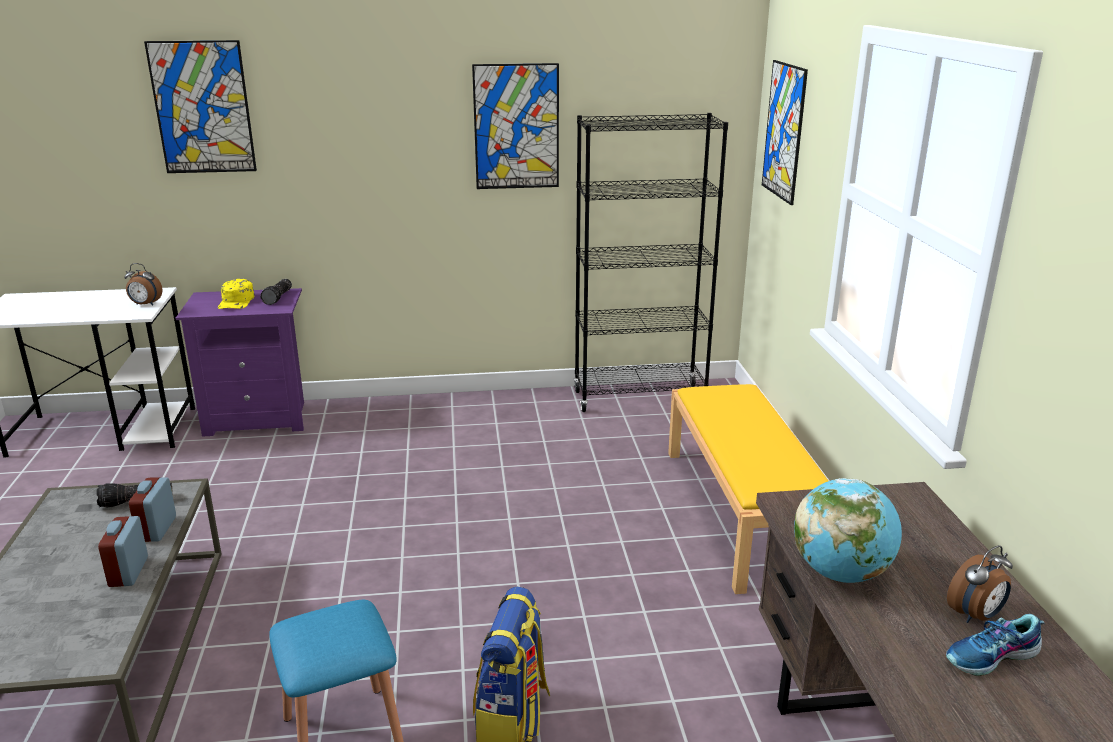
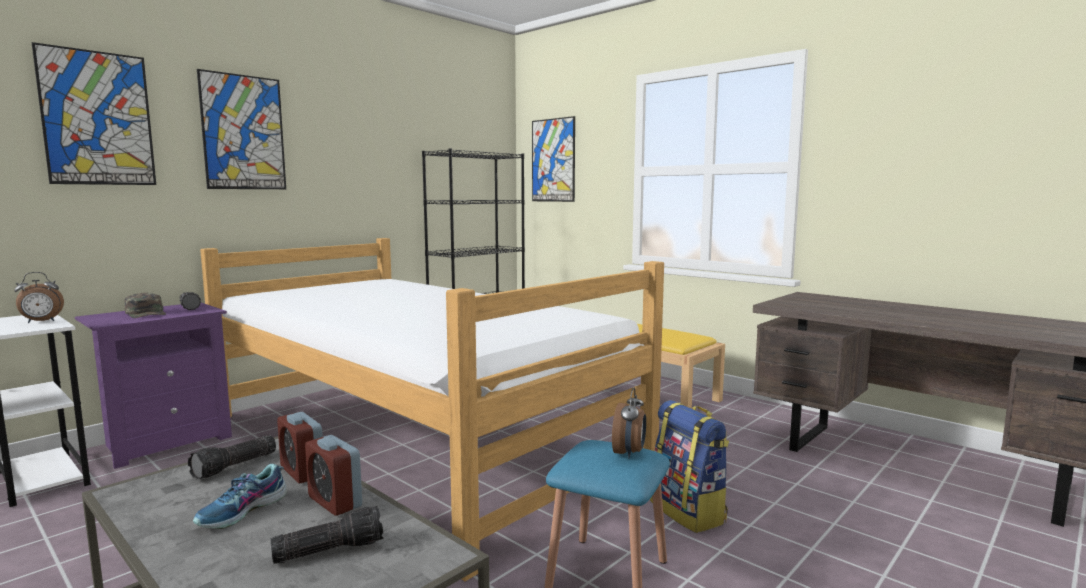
camera: 40 degrees left, 15 degrees down
(66, 616) = (330, 549): none -> flashlight
(236, 301) = (146, 313): yellow cap -> green cap
(421, 496) = (414, 440): none -> bed
(516, 127) = (379, 158): picture -> picture (243, 132)
(840, 573) = (854, 313): globe -> none
(975, 615) = (924, 311): alarm clock -> alarm clock (629, 453)
(992, 657) = (961, 317): shoe -> shoe (243, 511)

